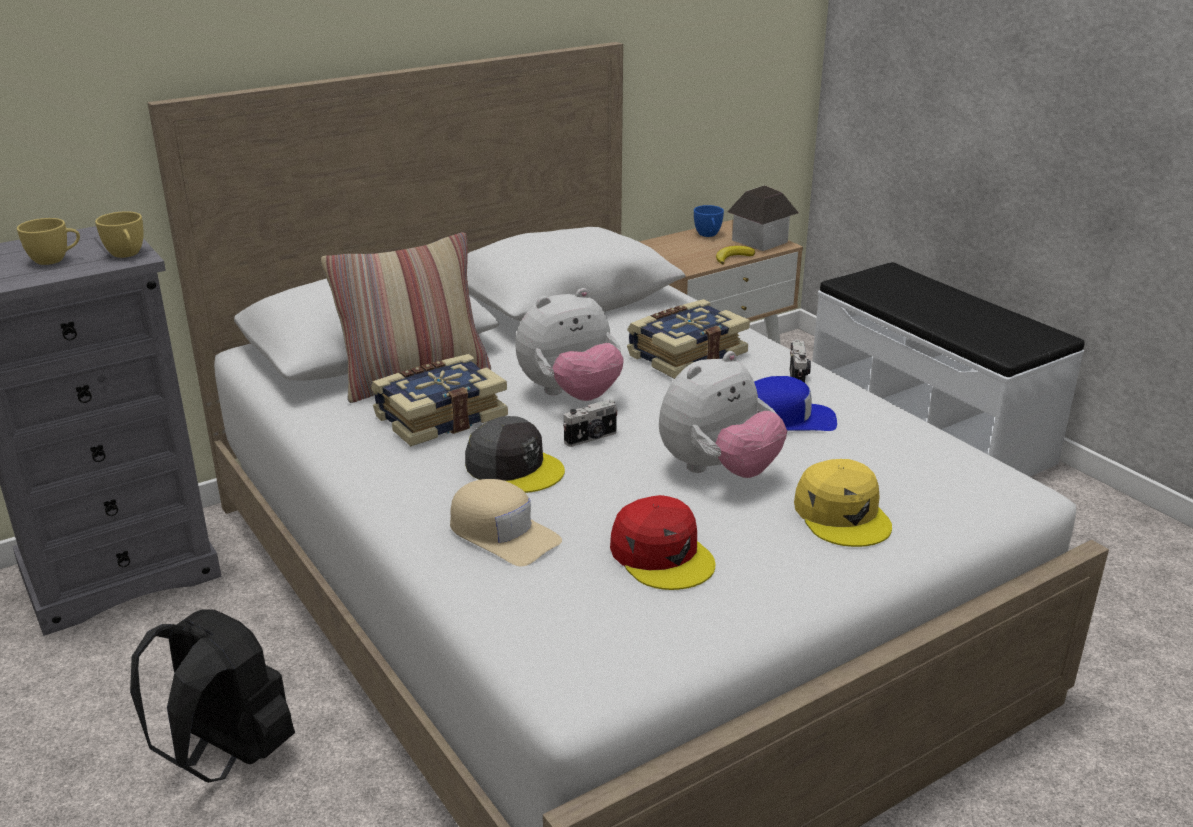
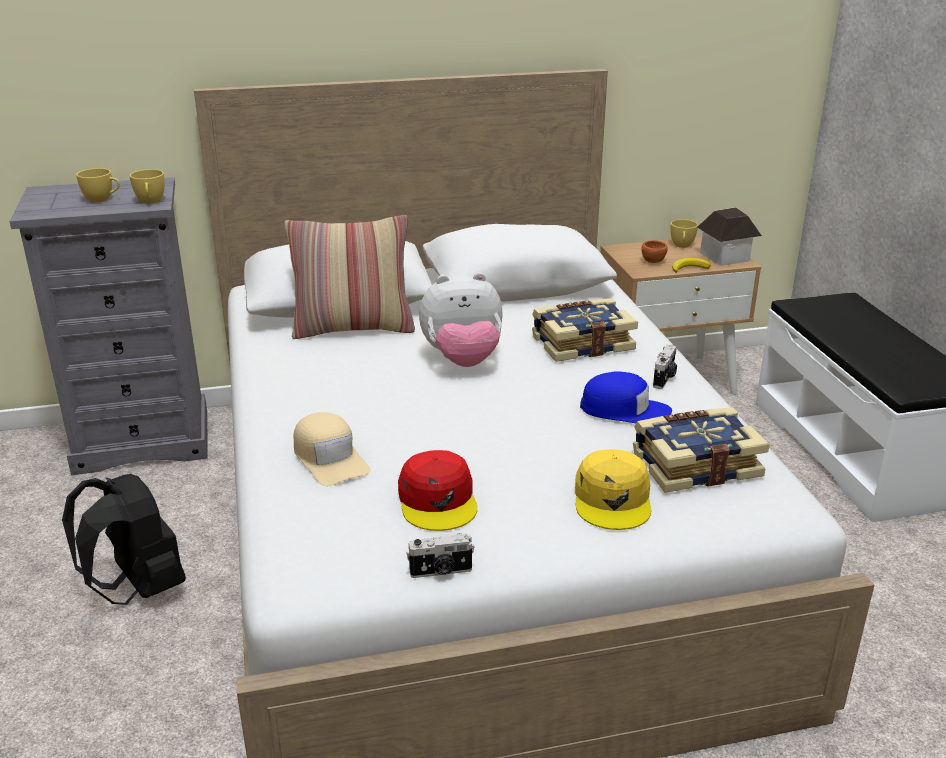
camera: 20 degrees right, 0 degrees up
(439, 416) = (350, 360): book -> book (695, 464)
(514, 467) = (376, 409): grey cap -> none
(591, 438) = (453, 398): camera -> camera (441, 571)
(690, 254) = (653, 260): none -> brown cup
(708, 235) = (682, 246): blue cup -> yellow cup
(718, 470) = (535, 442): plush toy -> none

